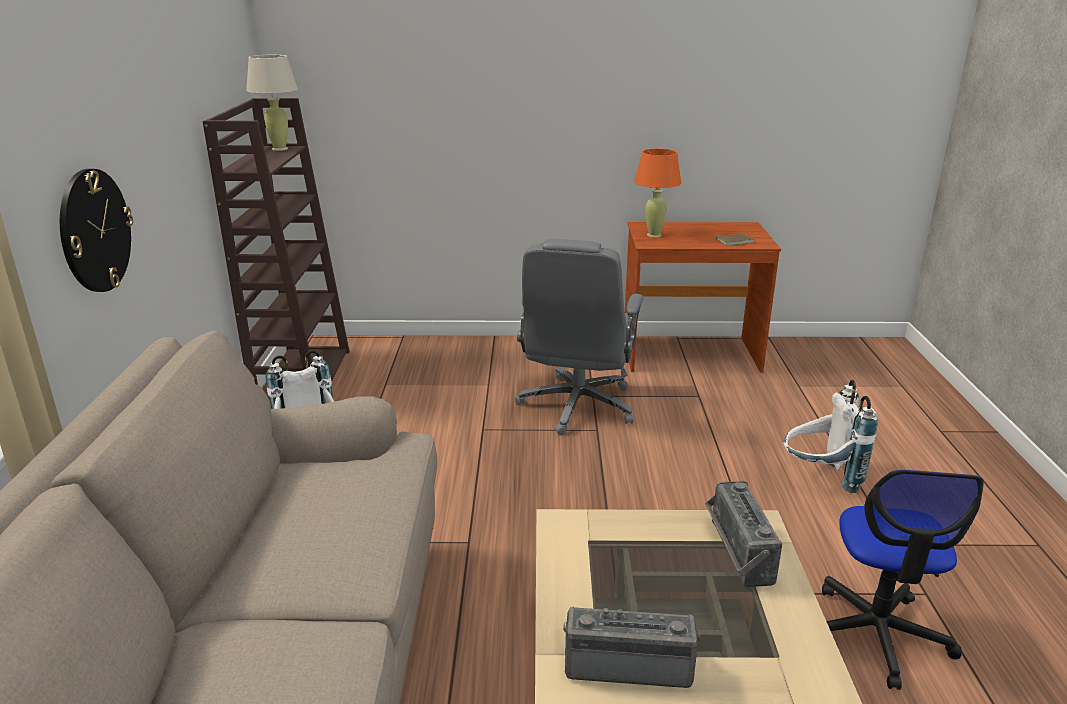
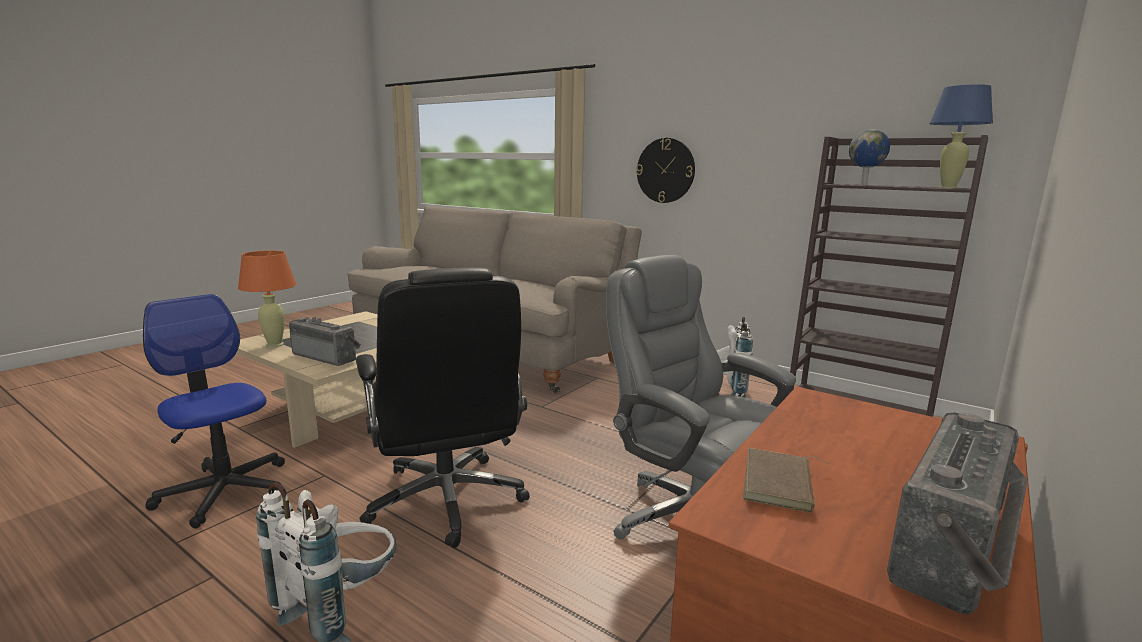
camera: 125 degrees right, 10 degrees down
(268, 164) = (864, 185): none -> globe
(280, 149) = (948, 187): beige table lamp -> blue table lamp
(628, 664) = (342, 323): radio -> radio (961, 551)
(653, 235) = (880, 422): orange table lamp -> orange table lamp (275, 344)
(695, 502) = (447, 501): none -> black office chair

